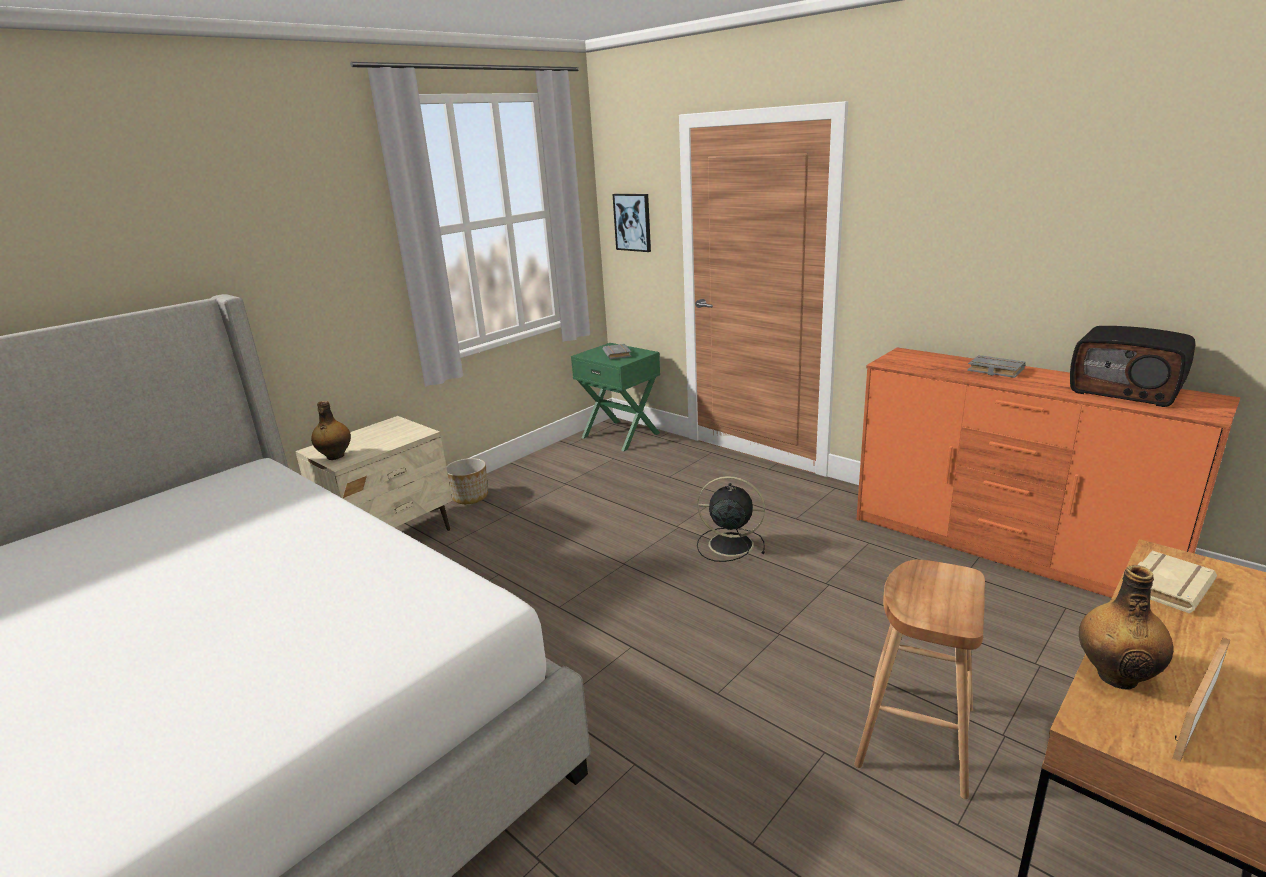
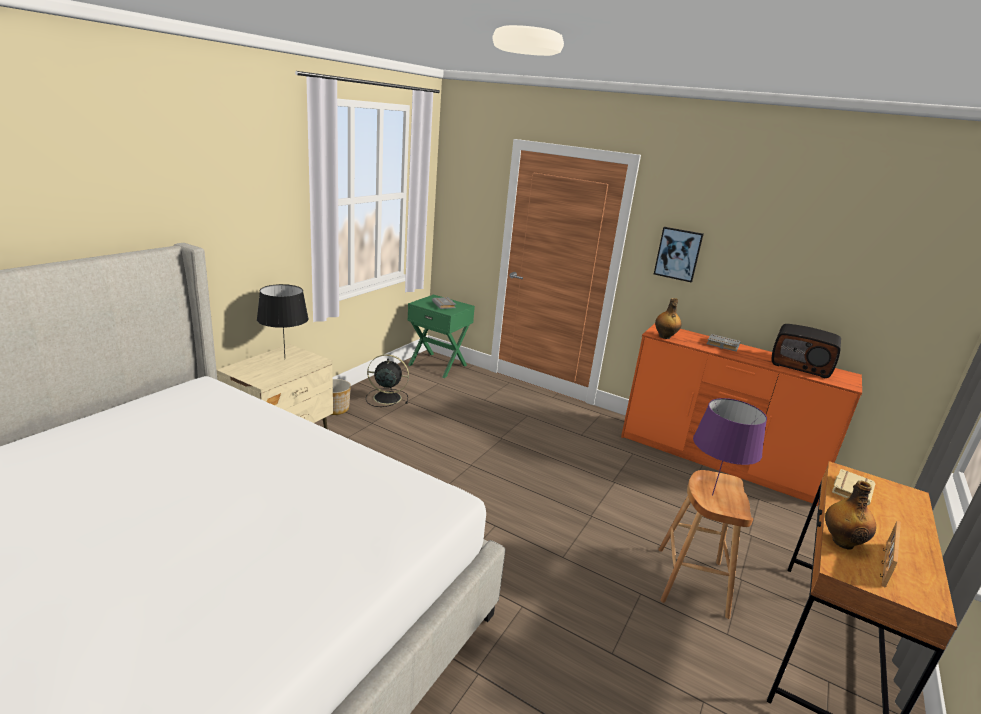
camera: 15 degrees left, 0 degrees up
(335, 456) = (254, 376): bottle -> bottle (664, 337)
(382, 434) = (285, 359): none -> black table lamp
(633, 222) = (464, 208): picture -> picture (678, 254)
(728, 544) = (541, 452): black fan -> black fan (386, 397)
(922, 598) = (712, 495): none -> purple table lamp

